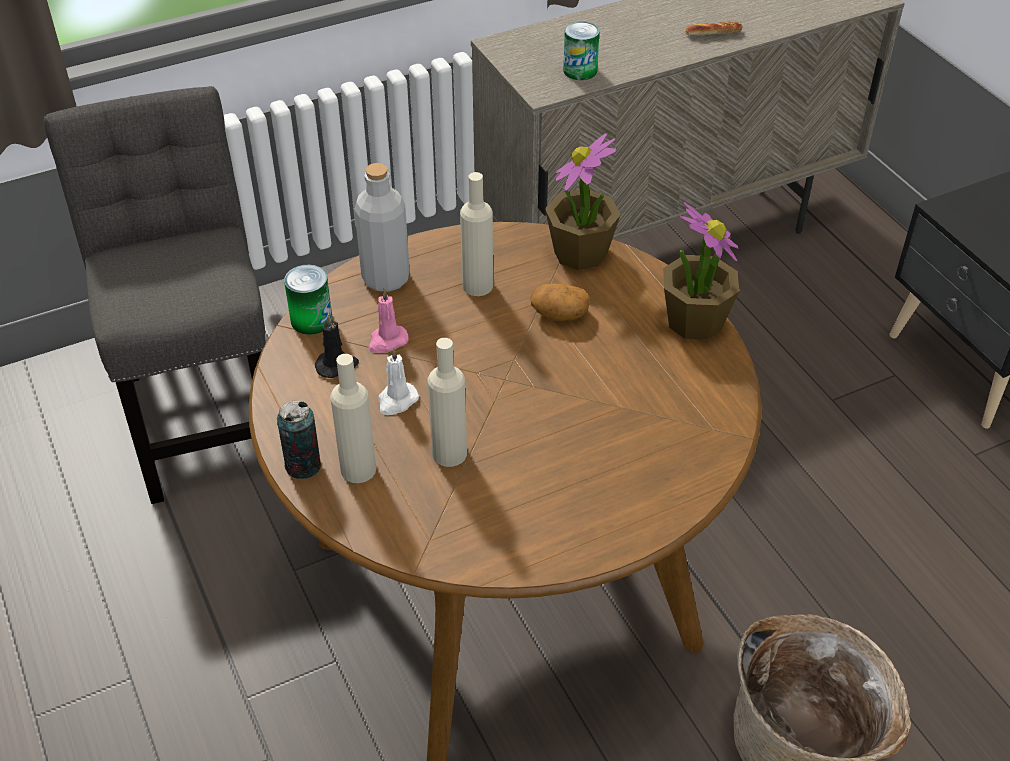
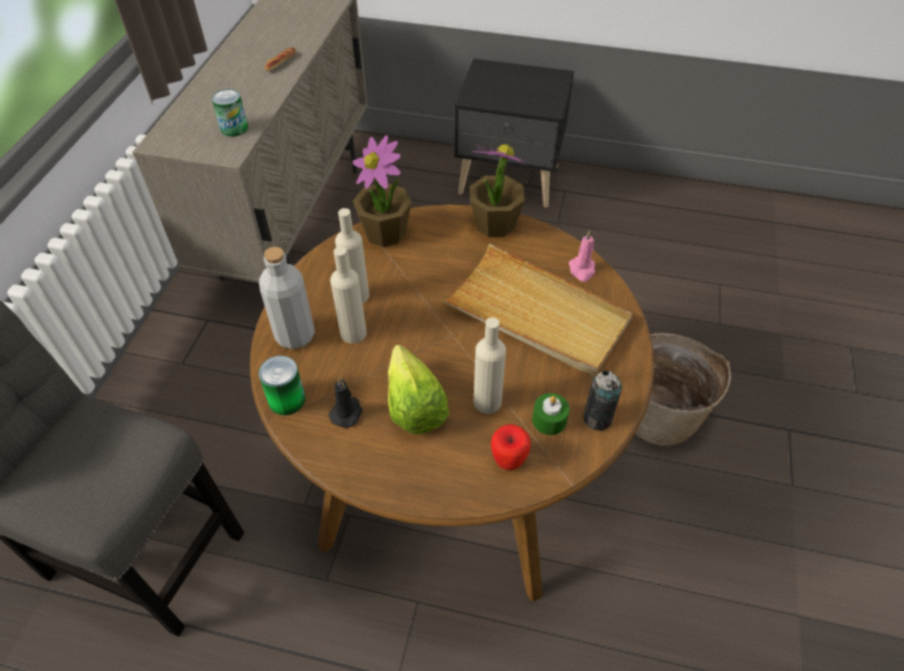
camera: 50 degrees left, 5 degrees up
(303, 466) = (421, 490): can -> can (597, 418)
(358, 469) = (454, 460): beige bottle -> beige bottle (353, 333)
(387, 341) = (354, 371): pink candle -> pink candle (582, 270)
(395, 509) = (508, 461): none -> apple
(396, 401) = (414, 400): white candle -> lettuce
(475, 512) = (549, 420): none -> green candle
(559, 313) = (424, 274): potato -> none
(605, 426) = (537, 314): none -> beige tray

